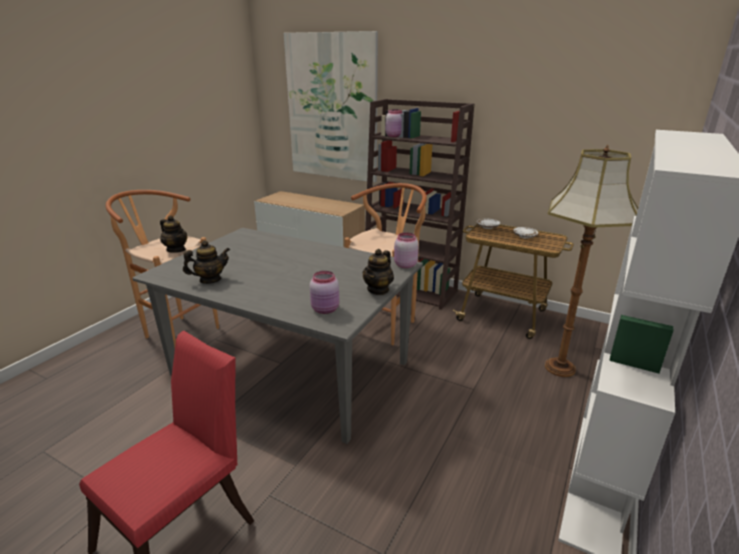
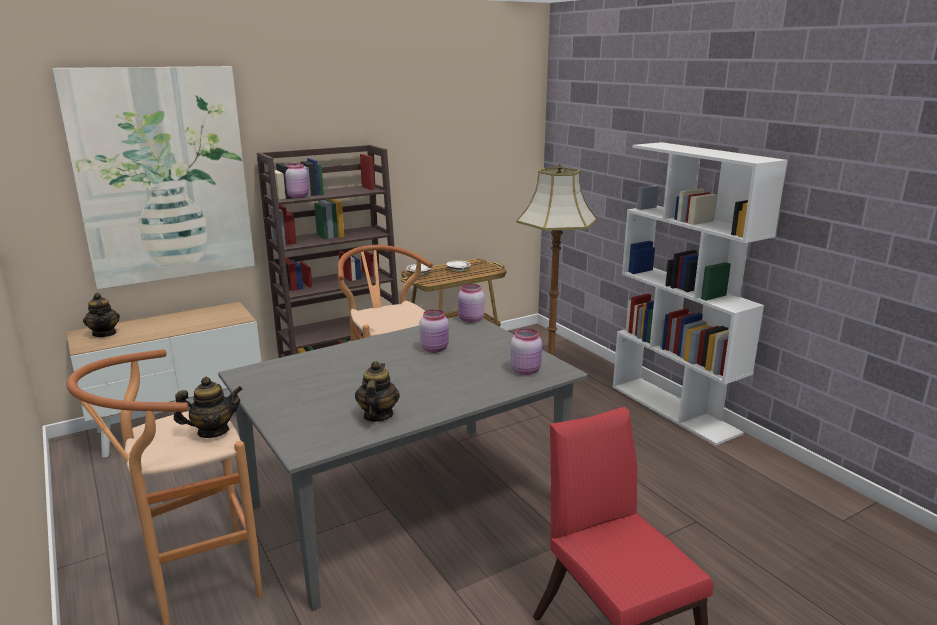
camera: 60 degrees left, 5 degrees down
(332, 268) = (435, 349): none -> pink jar
(378, 290) = (510, 341): teapot -> teapot (105, 333)

